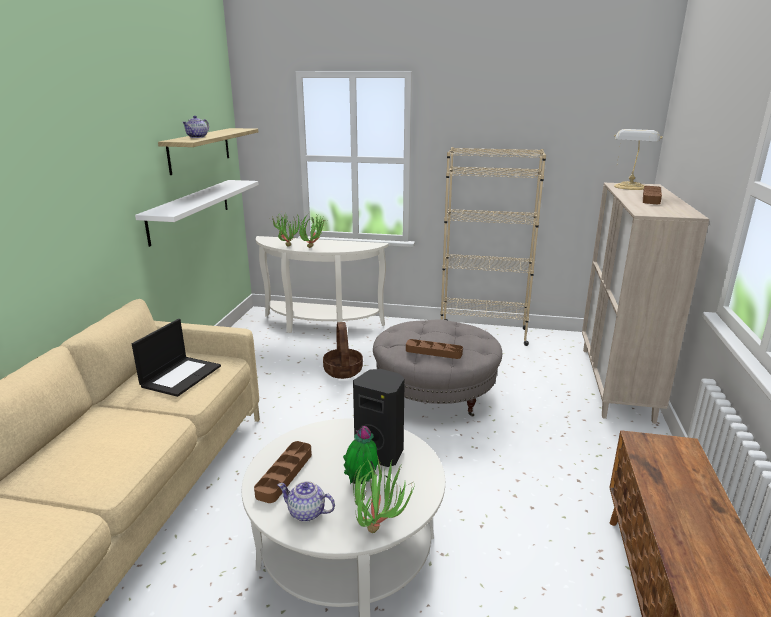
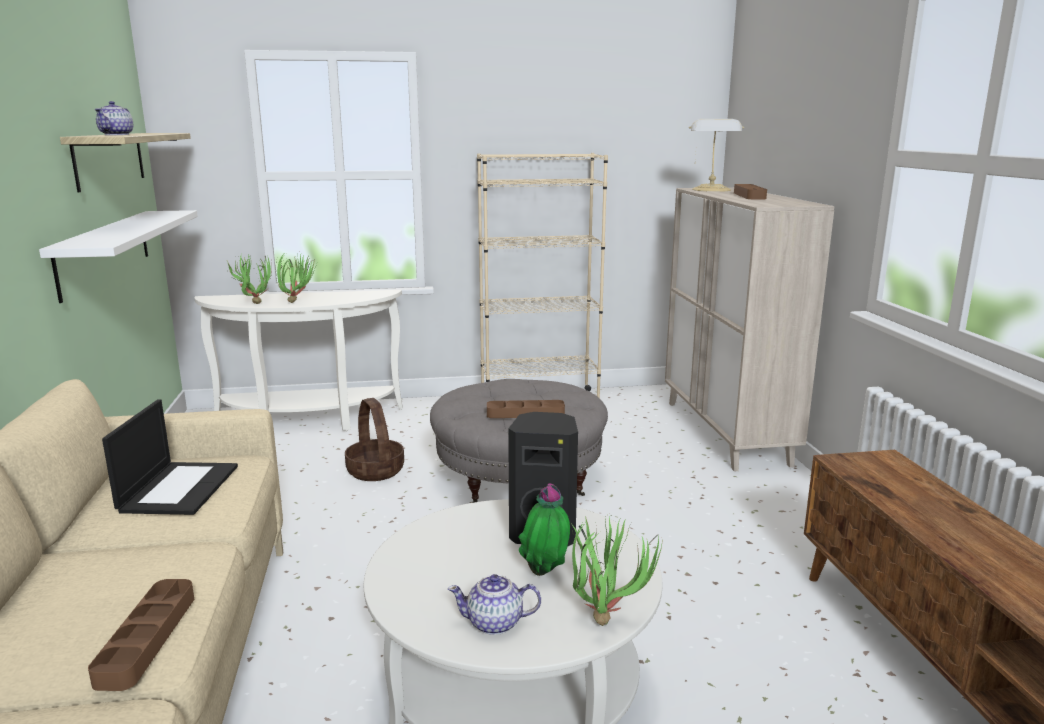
camera: 20 degrees left, 5 degrees down
(284, 474) = (427, 585): brown tray -> brown tray (147, 638)

